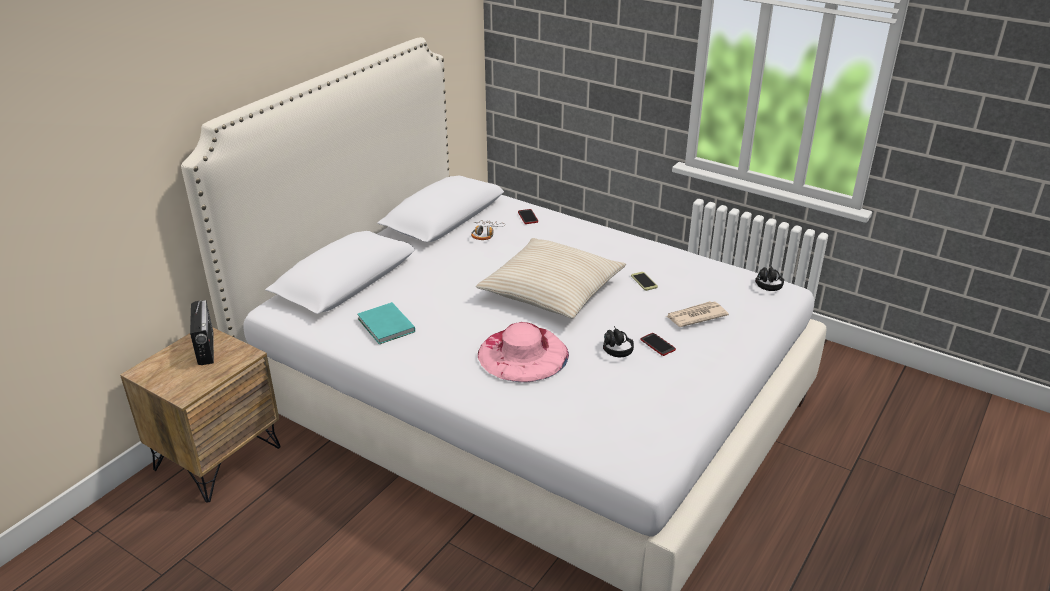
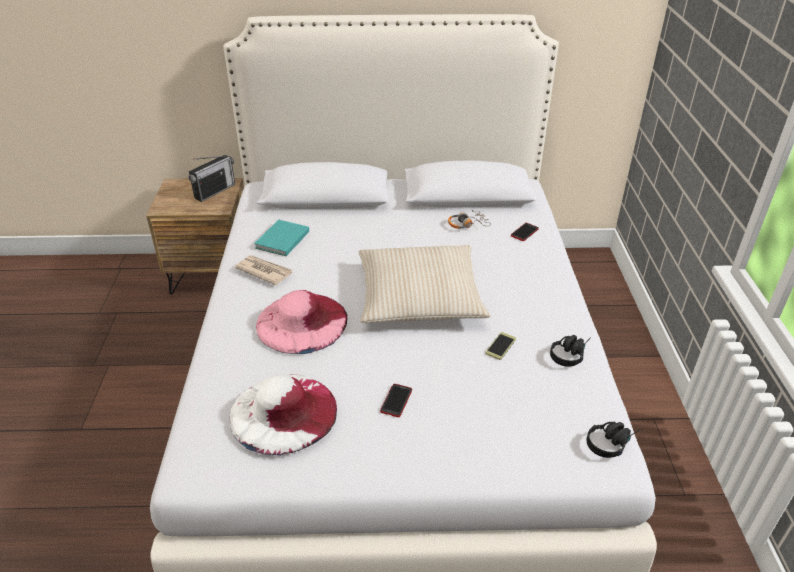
camera: 55 degrees right, 5 degrees up
(615, 347) = (362, 372): black headphones -> black headphones (570, 354)
(625, 398) = (283, 412): none -> white hat
(695, 316) = (476, 408): newspaper -> newspaper (264, 271)

